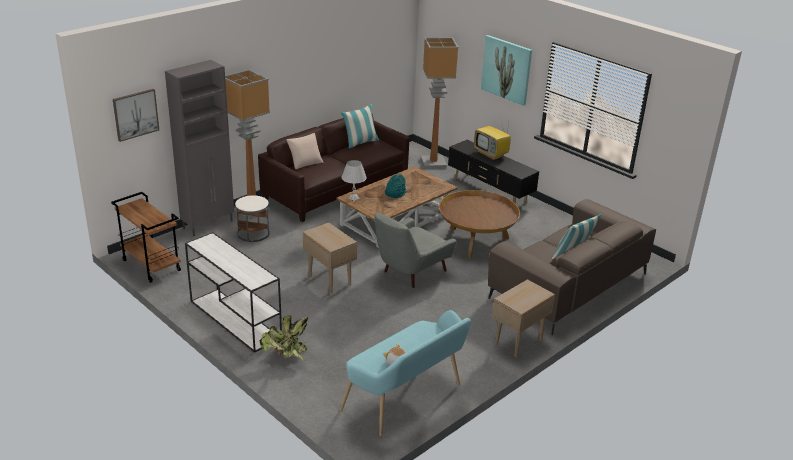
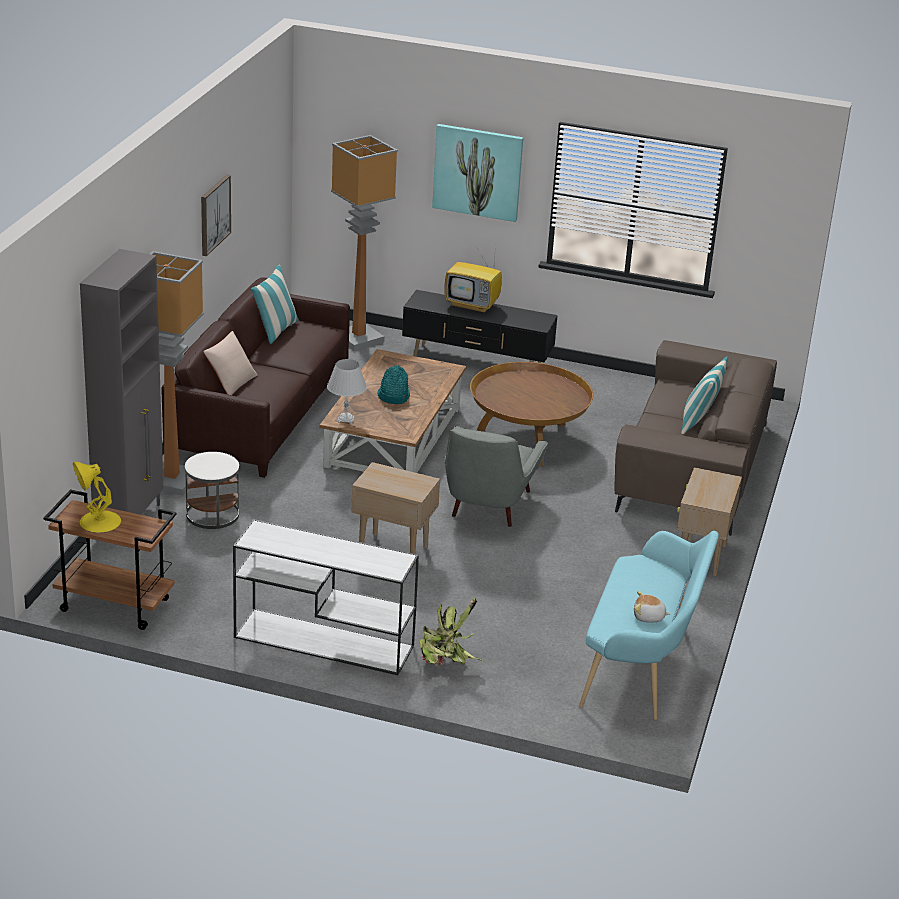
camera: 30 degrees left, 0 degrees up
(135, 114) = (52, 364): picture -> picture (214, 214)
(140, 212) = (99, 522): none -> yellow table lamp

